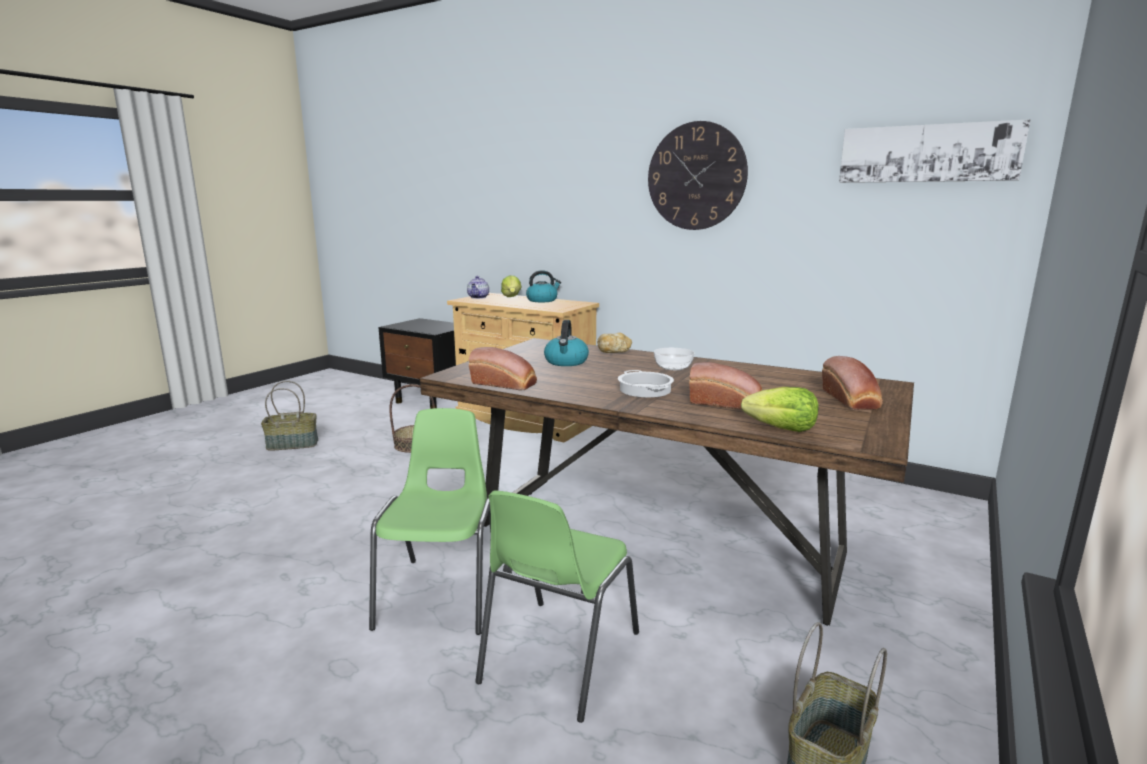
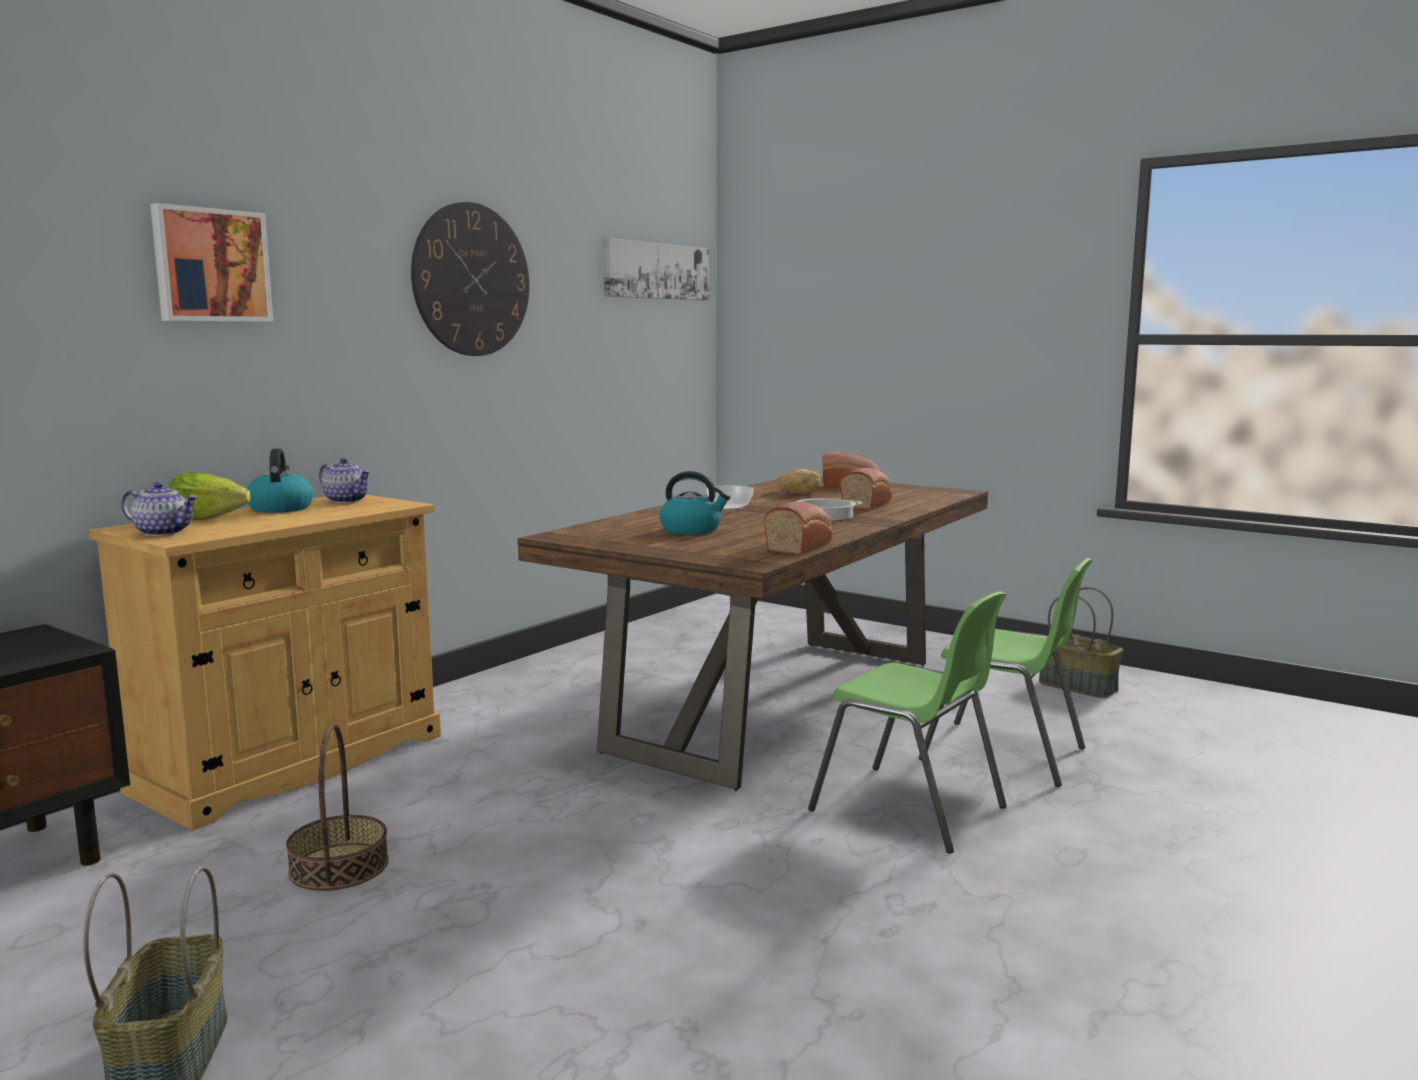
camera: 85 degrees left, 5 degrees down
(442, 593) = (910, 809): green chair -> green chair turned 150 degrees counterclockwise
(541, 179) = (211, 265): none -> picture
(569, 304) = (347, 500): none -> teapot
(614, 352) = (642, 517): bread -> bread (797, 493)
(782, 429) = (936, 500): lettuce -> none

